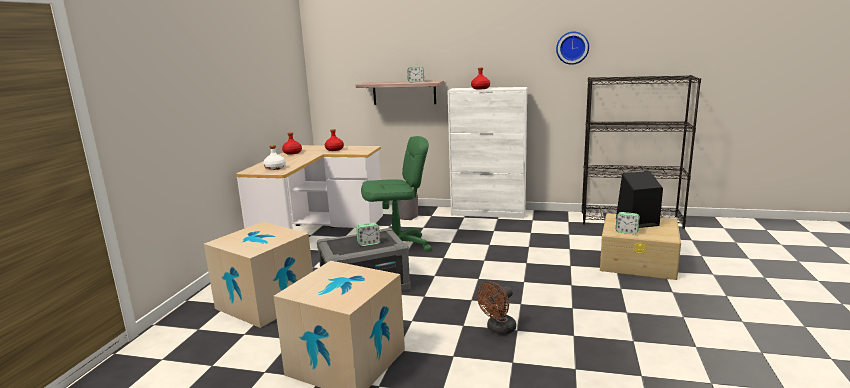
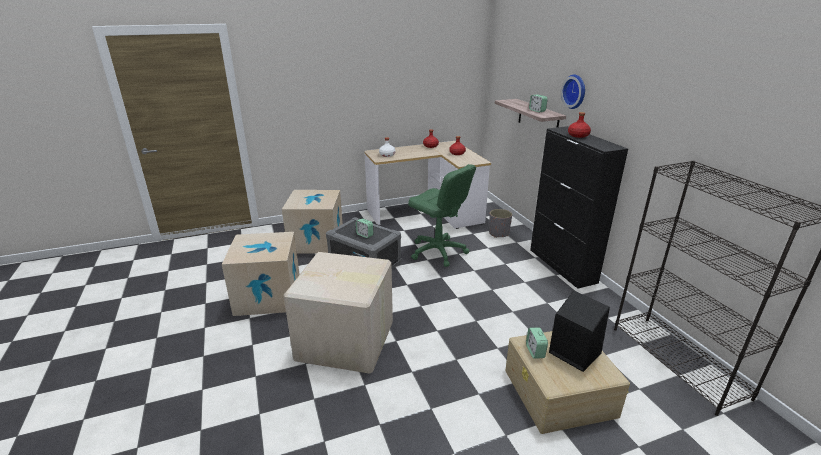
camera: 55 degrees right, 10 degrees up
(488, 213) = (562, 266): white cabinet -> black cabinet
(498, 329) = (346, 342): brown fan -> cardboard box
(572, 48) = (688, 115): wall clock -> wall clock (575, 91)

